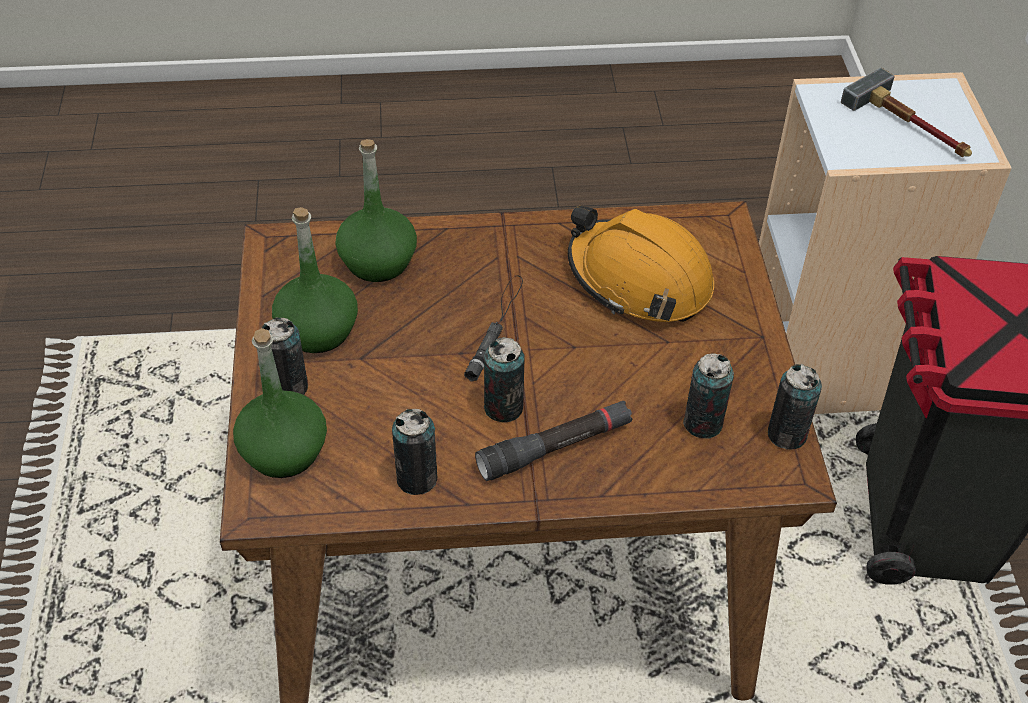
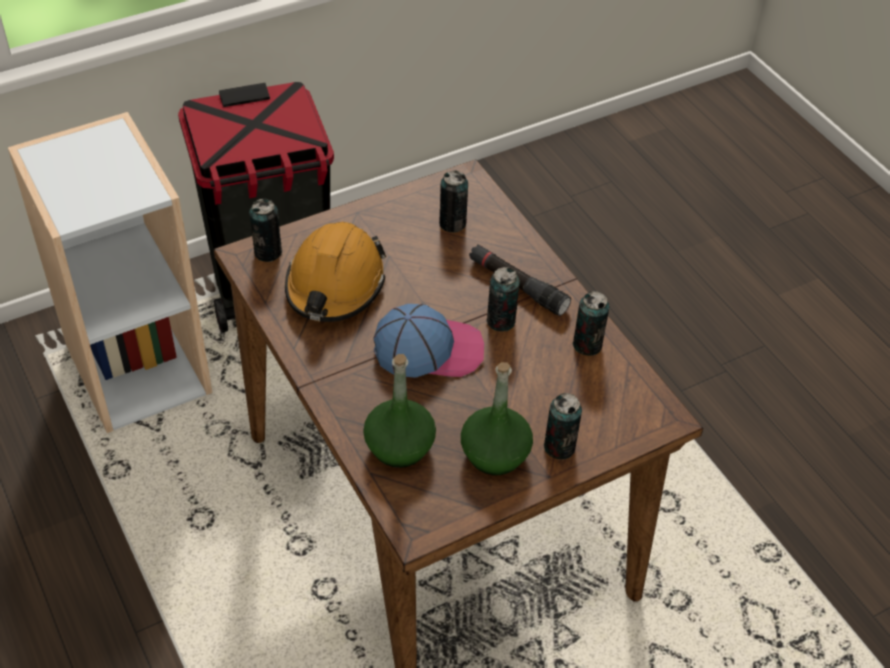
camera: 115 degrees left, 0 degrees up
(284, 451) = (614, 424): green bottle -> none
(495, 327) = (429, 349): black flashlight -> cap
(787, 434) = (438, 186): can -> can (268, 252)
(911, 126) = (95, 164): hammer -> none

